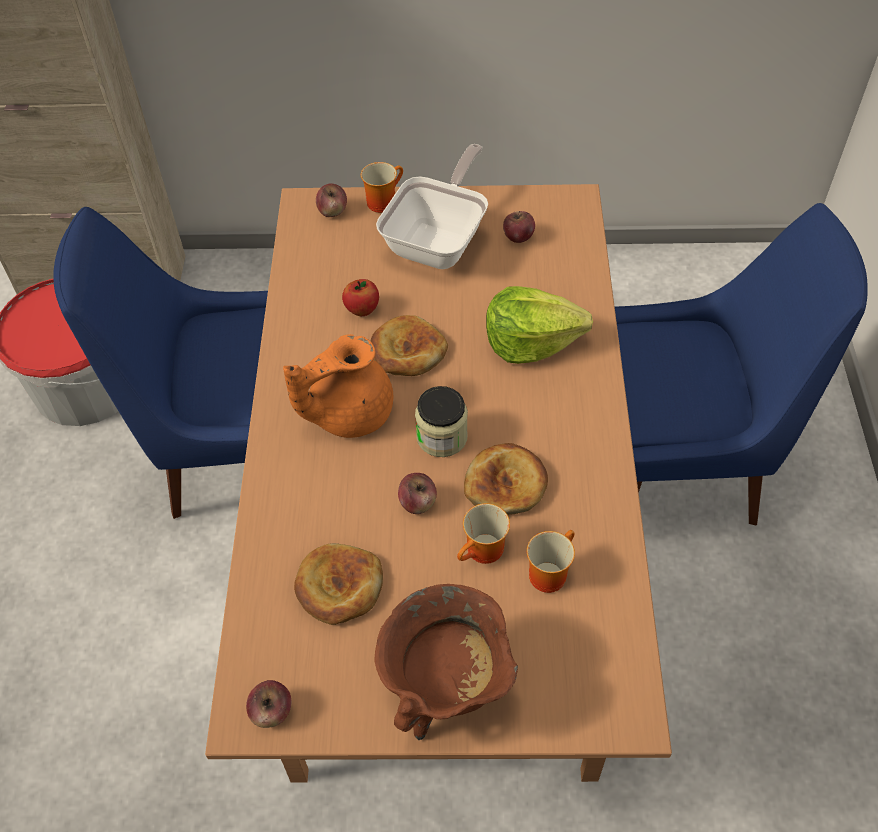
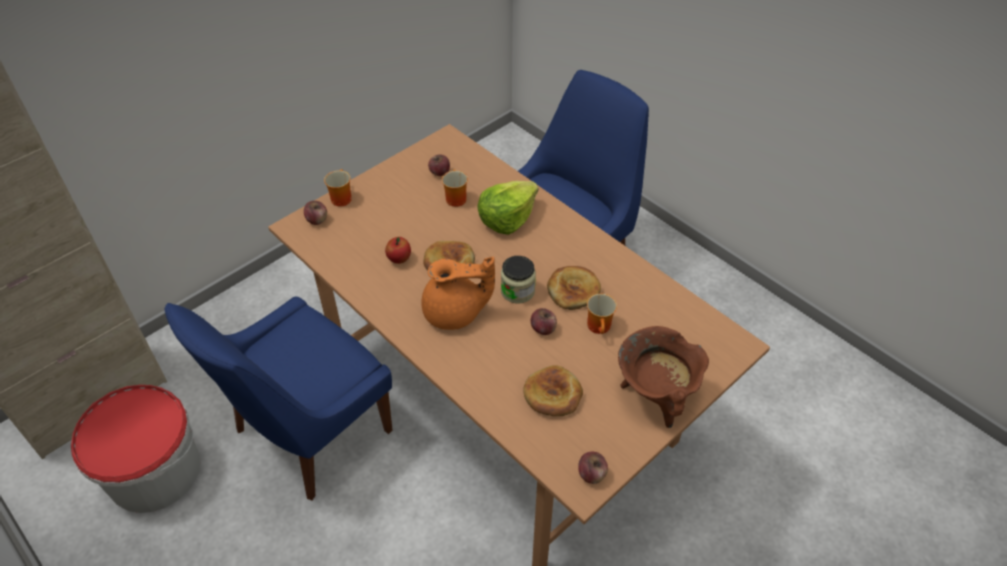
camera: 45 degrees left, 5 degrees down
(348, 412) = (455, 313): orange teapot -> orange teapot turned 105 degrees counterclockwise
(440, 240) = (399, 199): frying pan -> none
(547, 571) = (637, 313): mug -> mug (454, 198)

